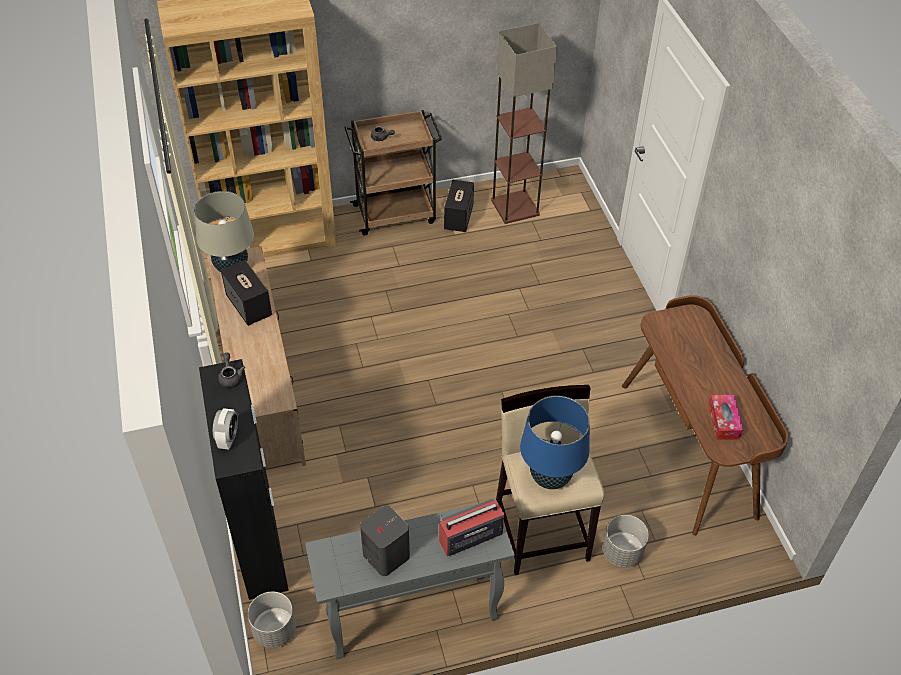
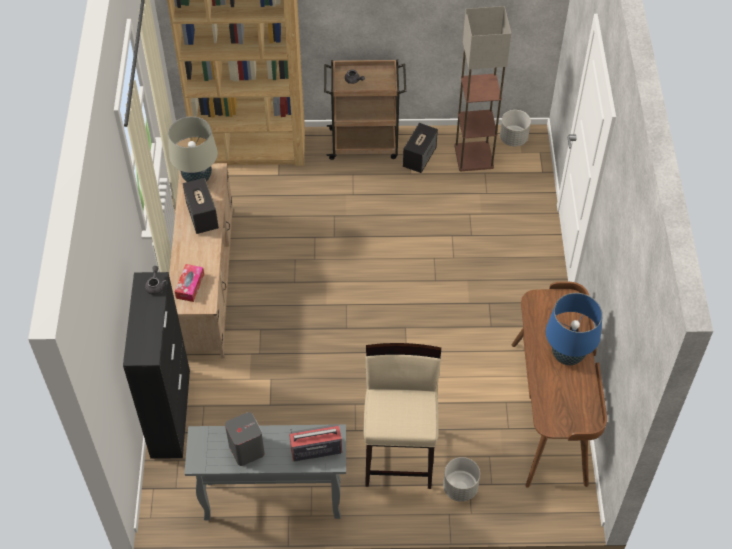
camera: 15 degrees right, 5 degrees up
(228, 438) = (140, 335): alarm clock -> none
(275, 630) = (164, 487): grey planter -> grey planter (513, 138)
(550, 477) = (396, 415): blue table lamp -> blue table lamp (567, 355)
(723, 421) = (559, 399): tissue box -> tissue box (190, 286)

